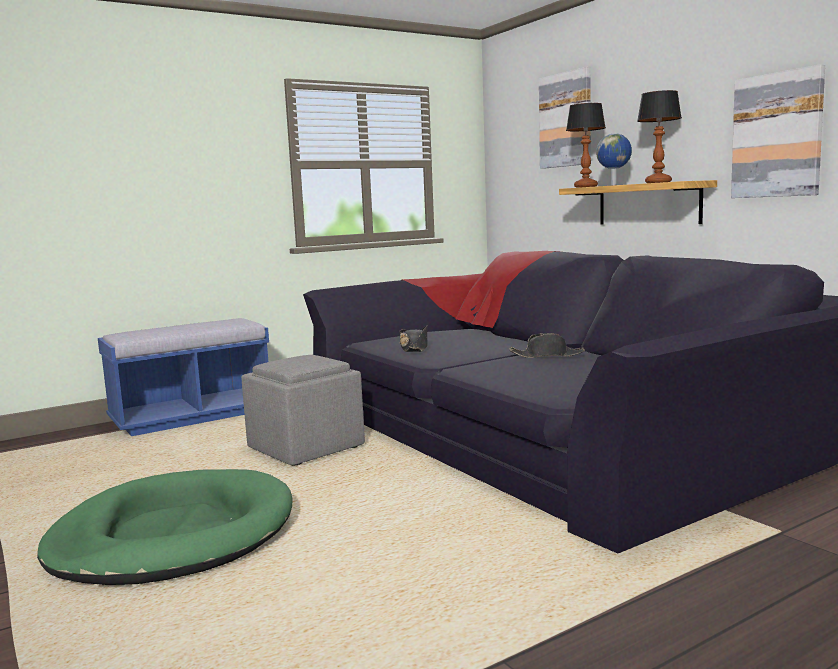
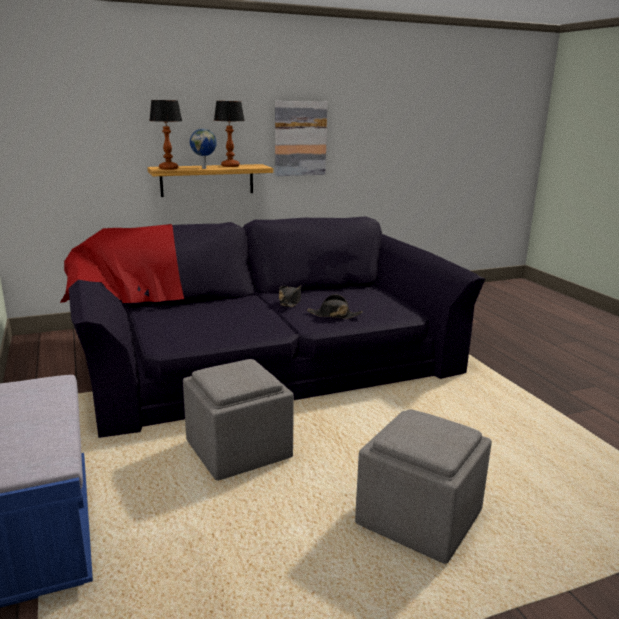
camera: 80 degrees left, 10 degrees up
(173, 536) = (419, 520): green dog bed -> grey ottoman
(414, 348) = (210, 332): black hat -> black hat (334, 315)
(566, 120) = (111, 105): picture -> none

